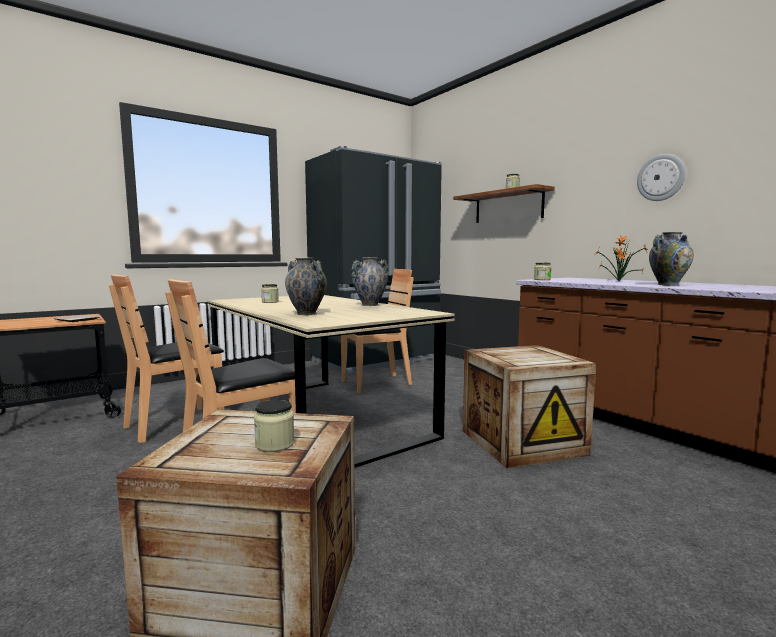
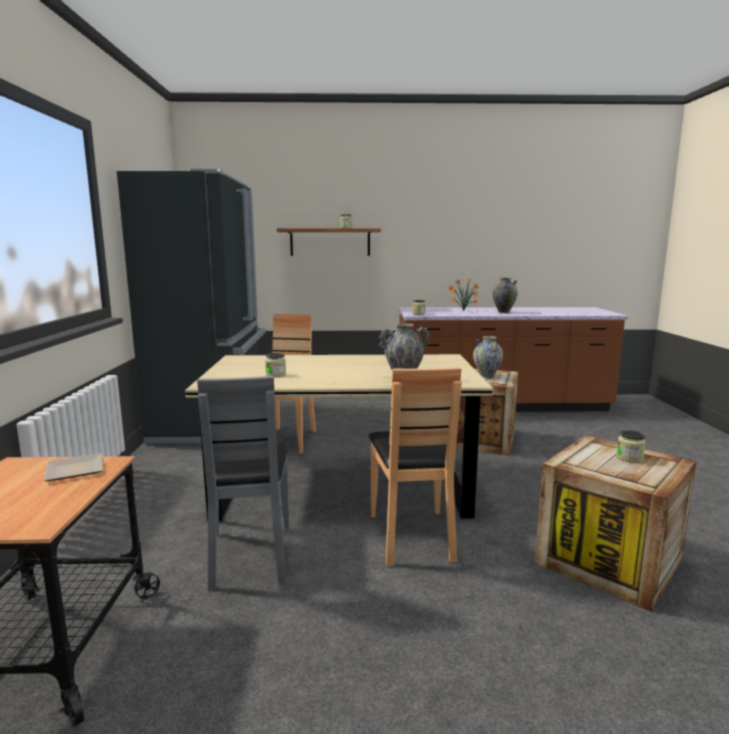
camera: 55 degrees left, 5 degrees up
(175, 424) = (250, 554): brown chair -> grey chair
(370, 305) = (371, 358): vase -> vase (487, 376)
(661, 177) = (465, 233): wall clock -> none

